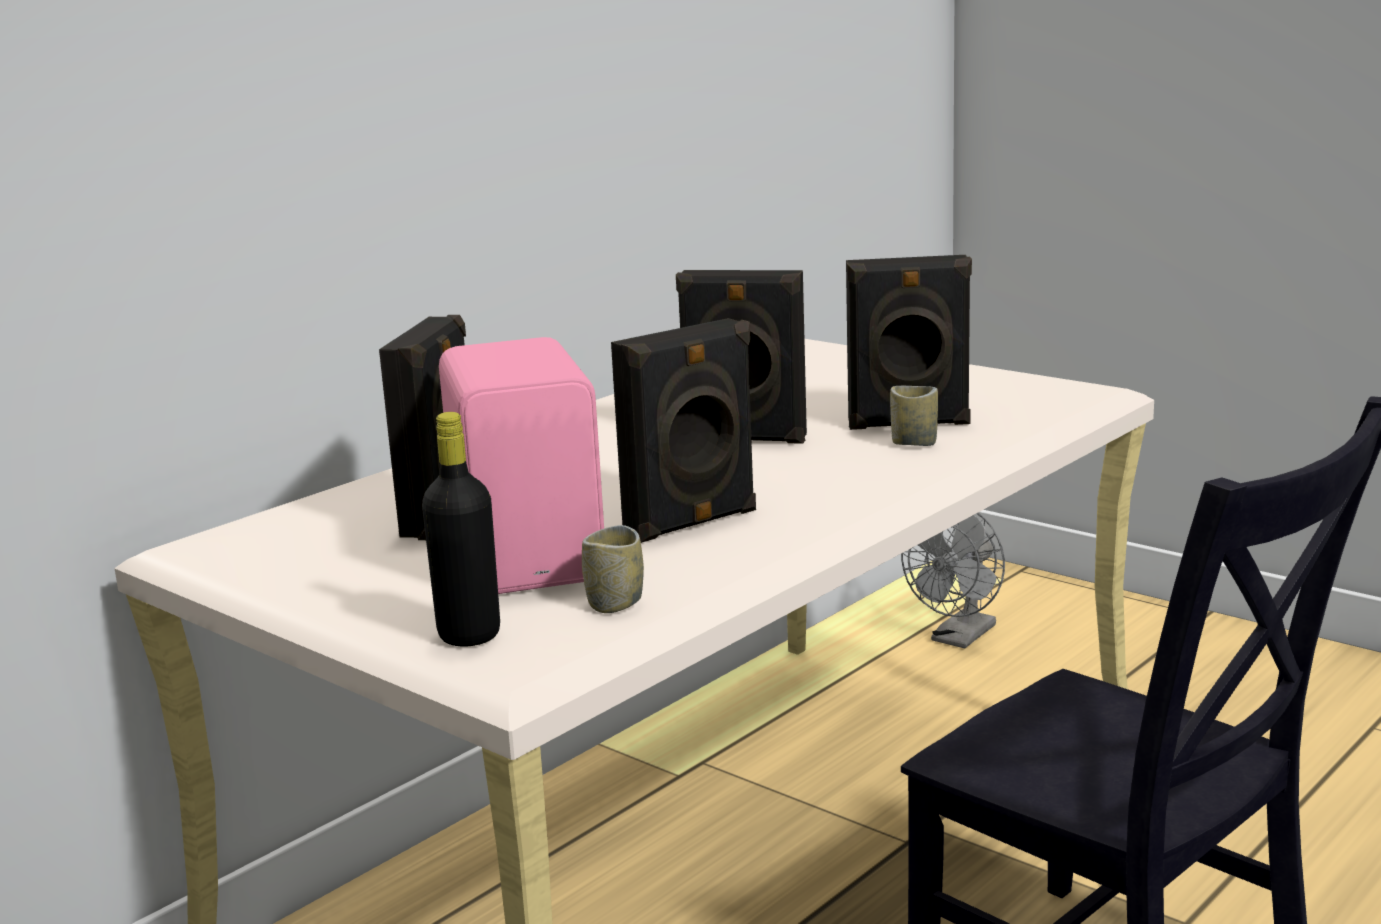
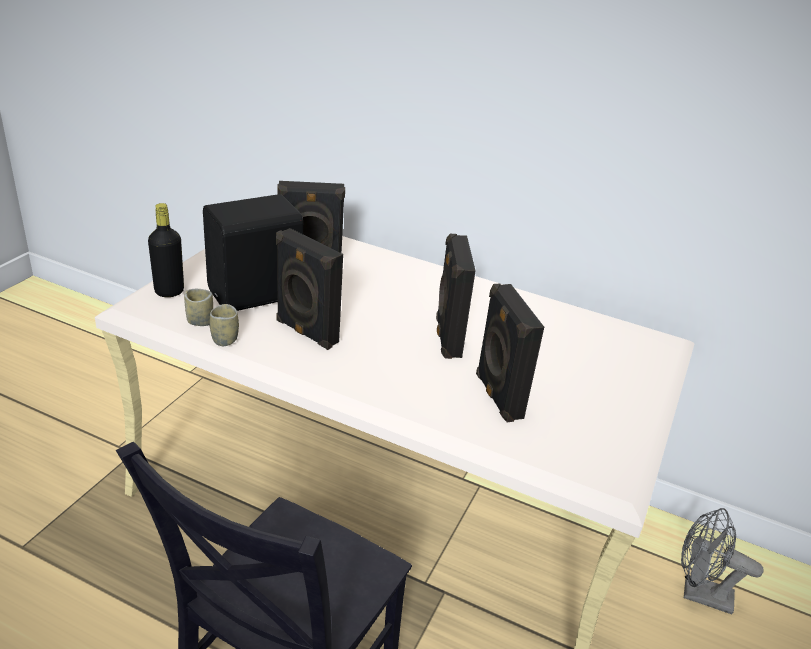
camera: 70 degrees right, 15 degrees up
(533, 557) = (257, 295): pink speaker -> black speaker
(914, 443) = (457, 399): cup -> cup (225, 339)

